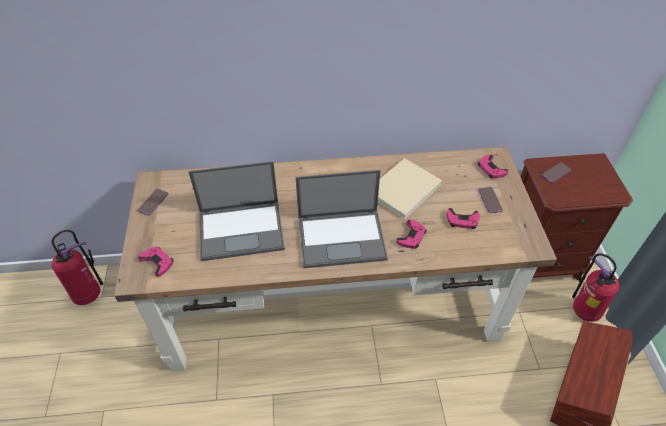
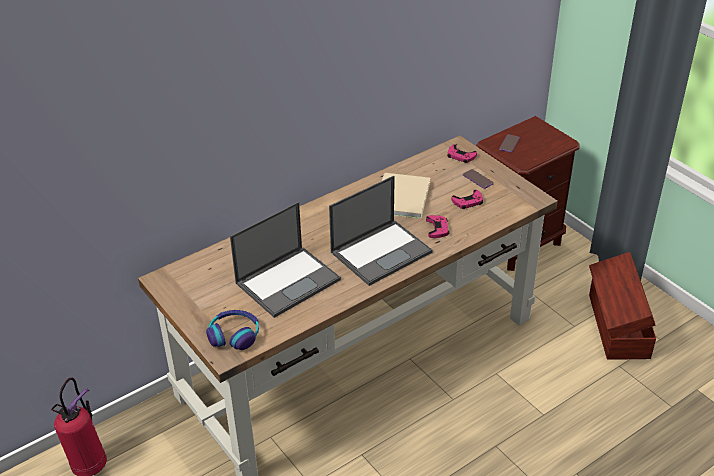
camera: 30 degrees left, 10 degrees down
(153, 202) = (181, 294): phone -> none
(157, 262) = (234, 335): pink game controller -> headphones
(582, 311) = (579, 268): fire extinguisher -> none

